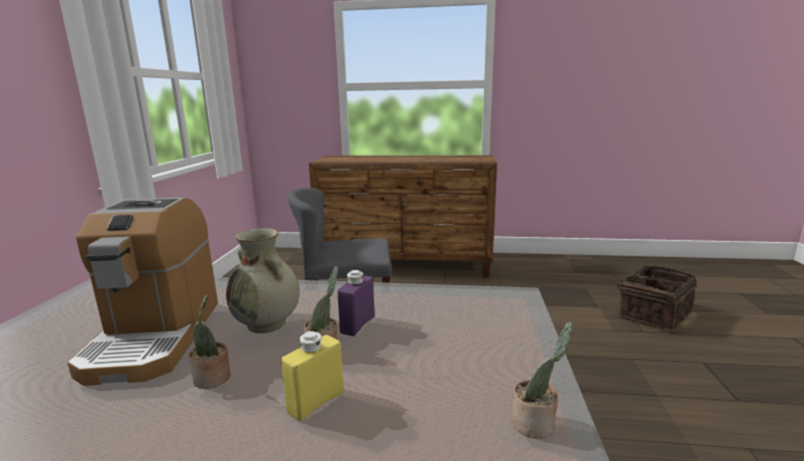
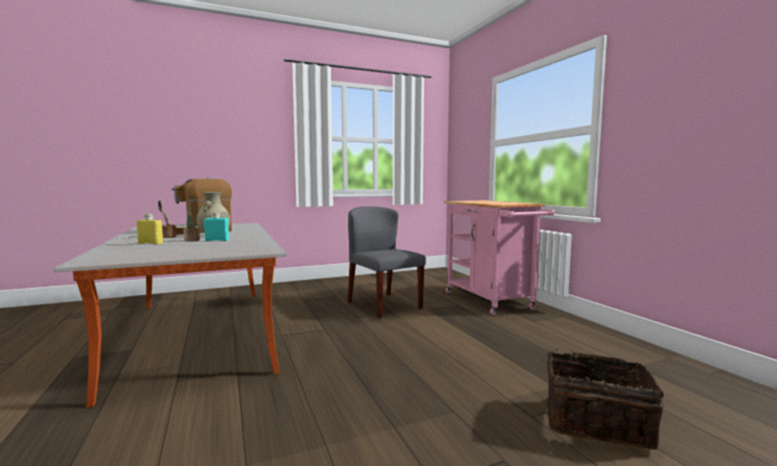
camera: 60 degrees right, 10 degrees down
(357, 325) = (217, 240): purple bottle -> turquoise bottle
(406, 266) = (492, 301): brown dresser -> pink cart
(536, 424) = (129, 258): potted plant -> none

